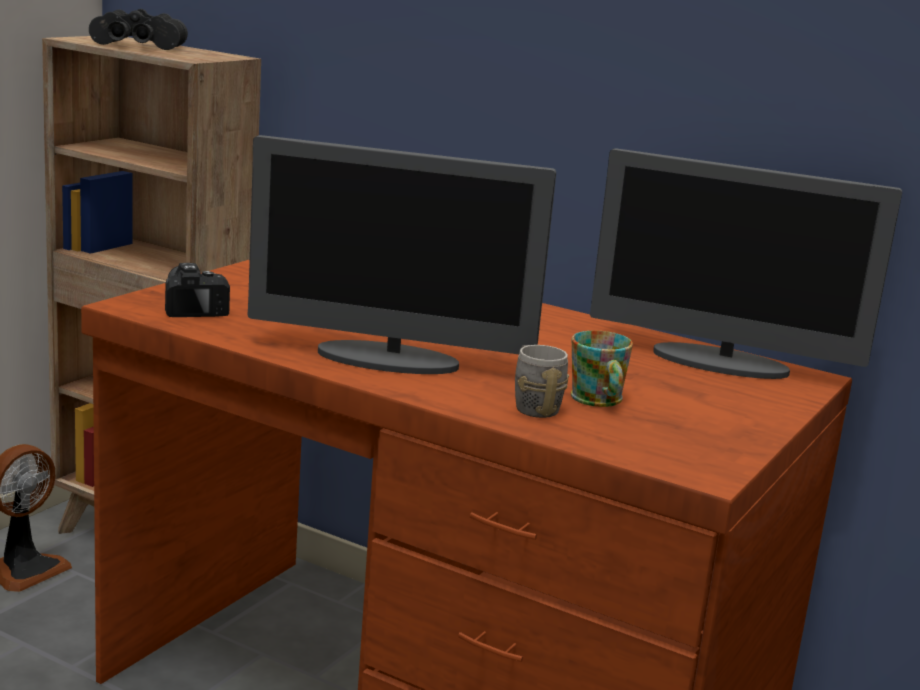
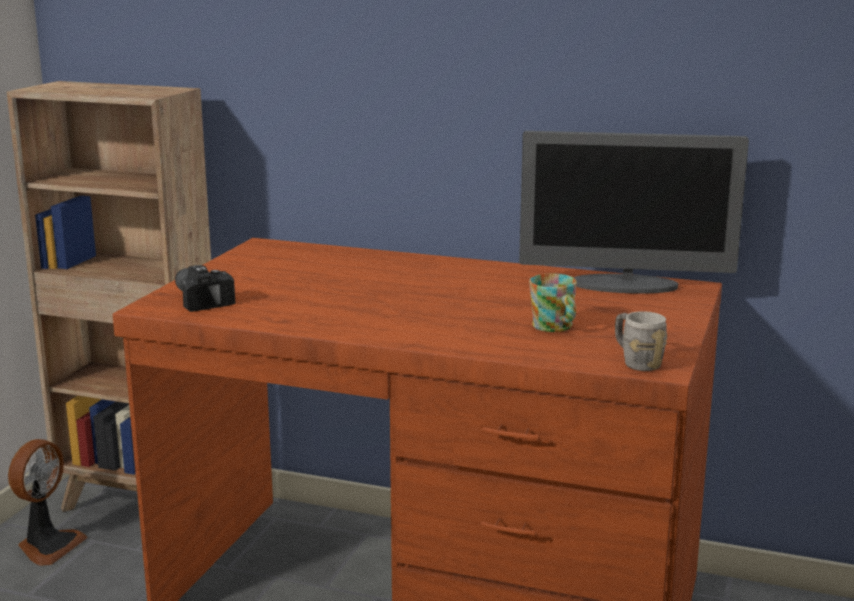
camera: 10 degrees left, 0 degrees up
(136, 46) = (91, 89): black binoculars -> none
(389, 360) = (382, 320): monitor -> none
(533, 406) = (510, 338): grey mug -> grey mug (636, 362)

